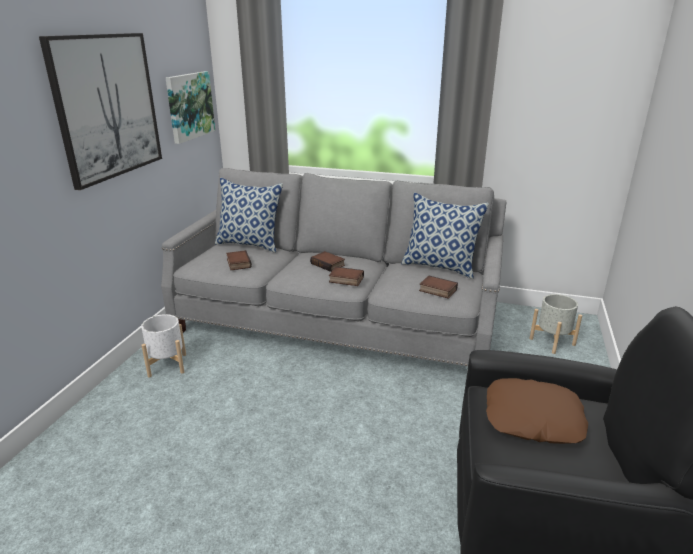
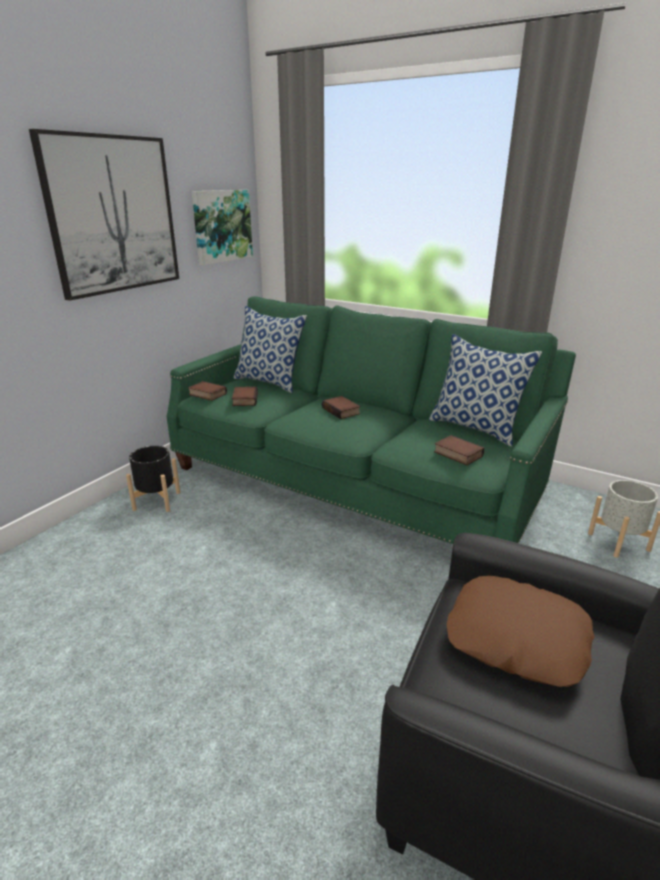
camera: 15 degrees right, 0 degrees up
(167, 365) = (156, 501): white planter -> black planter
(336, 322) = (353, 481): grey sofa -> green sofa
(345, 280) = (352, 430): book -> book (206, 394)

